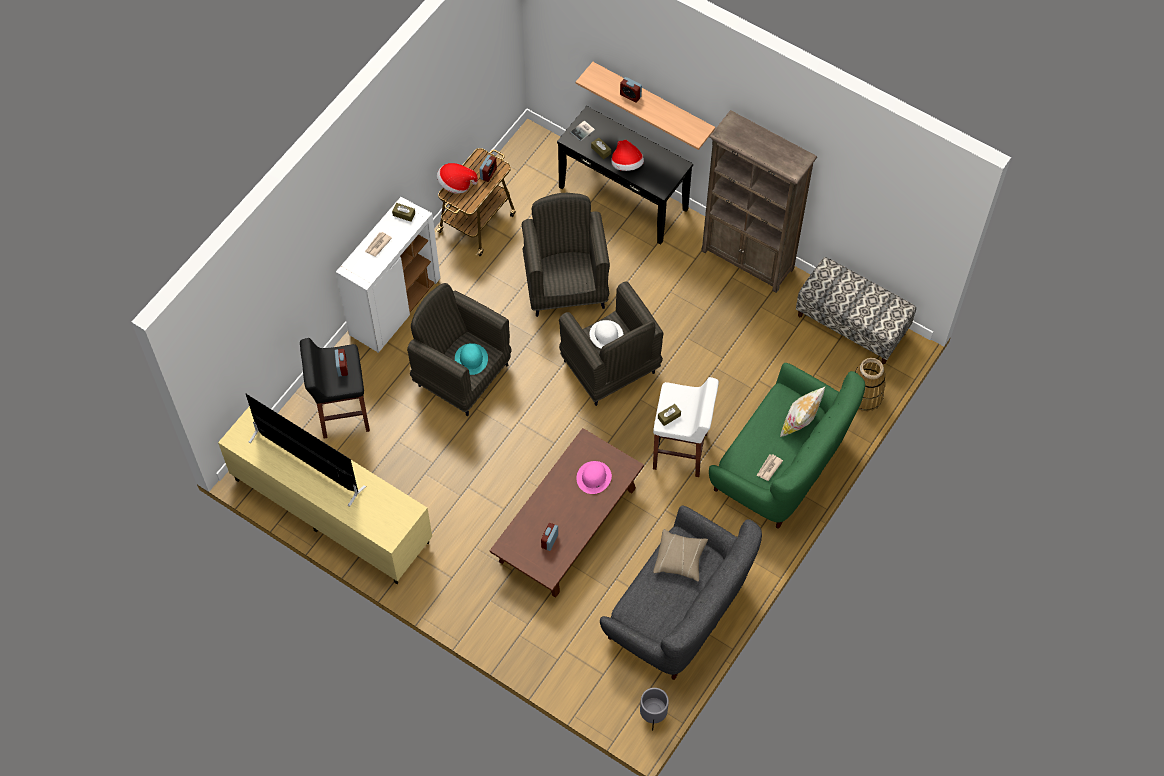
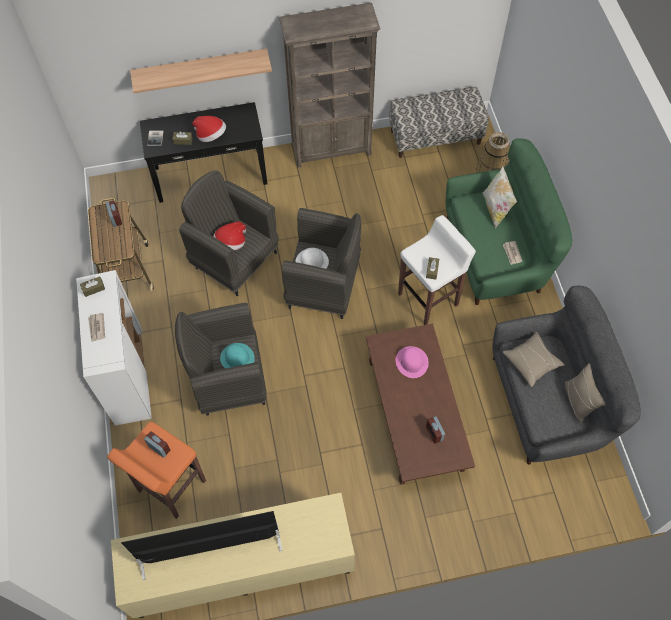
camera: 45 degrees left, 0 degrees up
(342, 413) = (171, 486): black stool -> orange stool
(456, 184) = (99, 244): hat -> hat (231, 243)
(630, 96) = (184, 71): alarm clock -> none
(653, 716) = (615, 487): grey planter -> none
(679, 618) = (578, 401): none -> beige pillow

